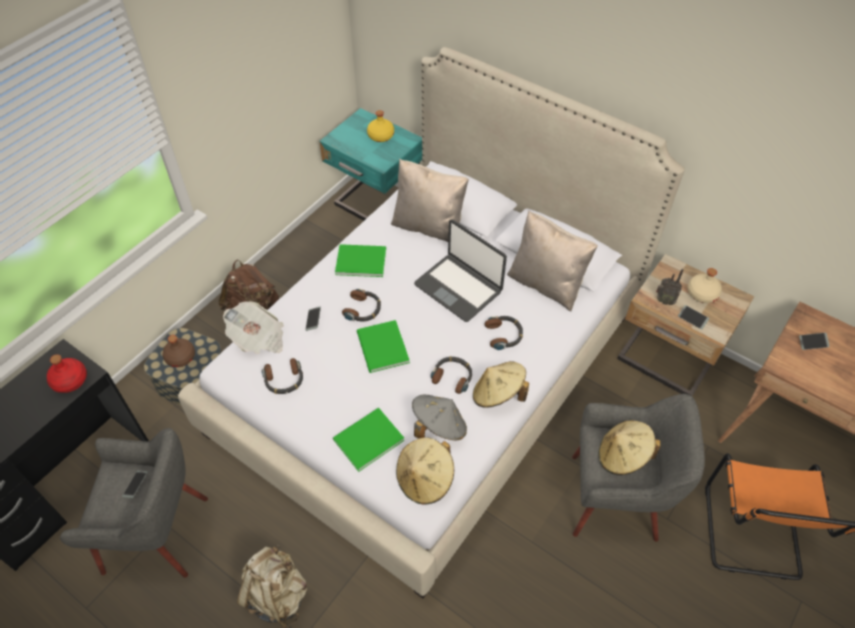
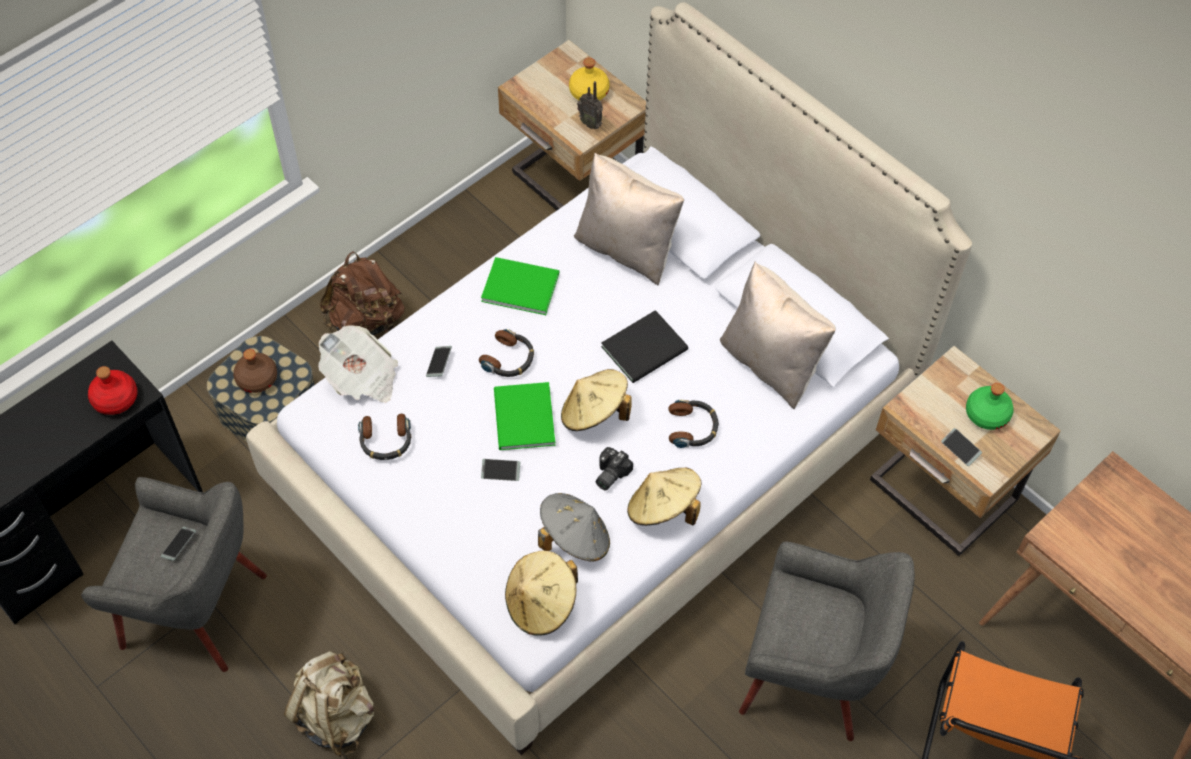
camera: 10 degrees right, 5 degrees up
(366, 440) = (477, 539): green book -> none
(376, 206) = (574, 184): turquoise nightstand -> beige nightstand
(453, 376) = (609, 474): headphones -> camera
(459, 288) = (647, 348): laptop -> black book
(623, 456) = (814, 620): beige hat -> beige hat (594, 413)
(664, 300) = (929, 415): radio -> radio (591, 123)
(701, 293) = (986, 413): beige bottle -> green bottle
(812, 343) = (1107, 513): phone -> phone (500, 472)

